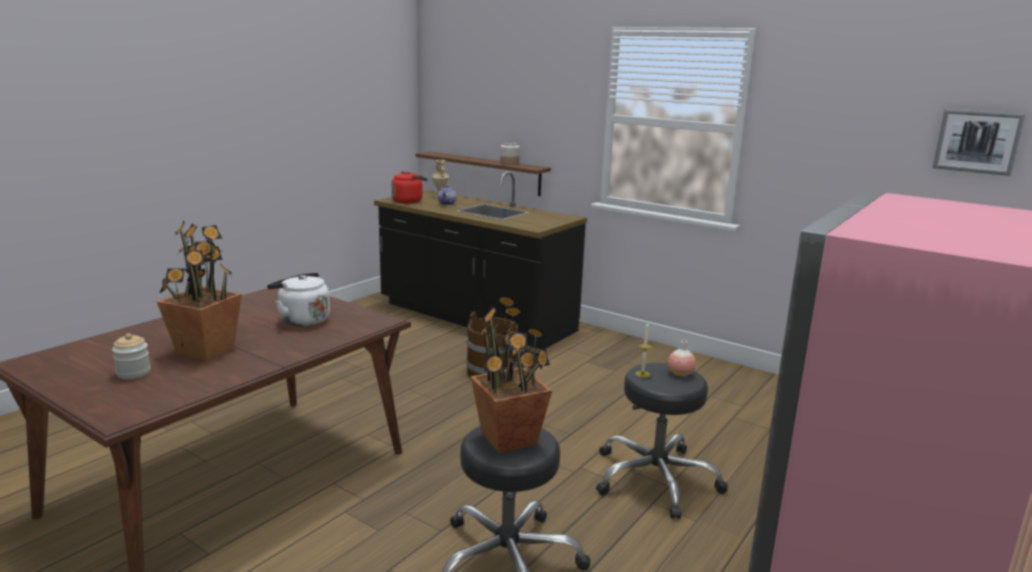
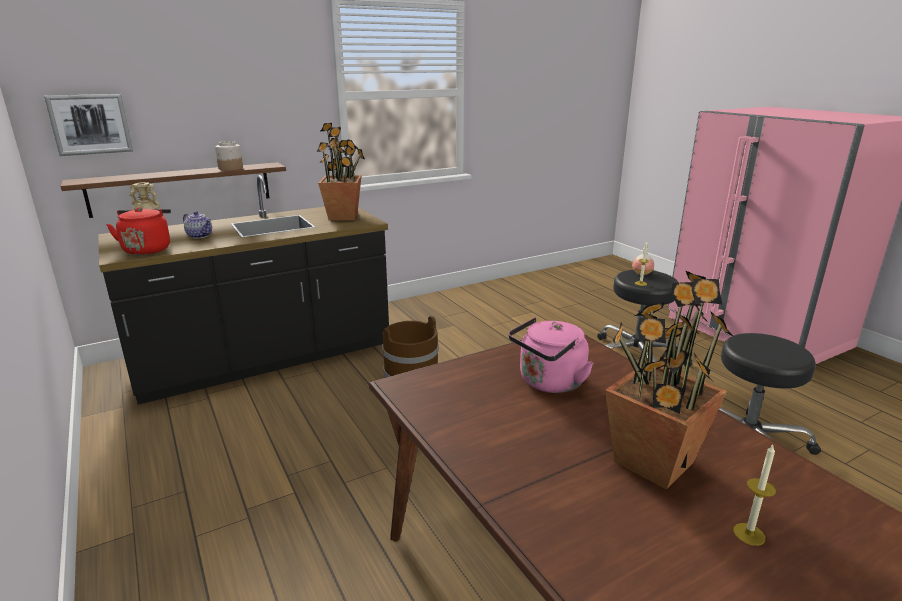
camera: 65 degrees left, 5 degrees up
(133, 373) = (749, 534): jar -> candle
(301, 320) = (549, 383): white kettle -> pink kettle
(509, 439) = (765, 348): potted plant -> potted plant (344, 217)
(977, 141) = (591, 82): picture -> picture (90, 124)

